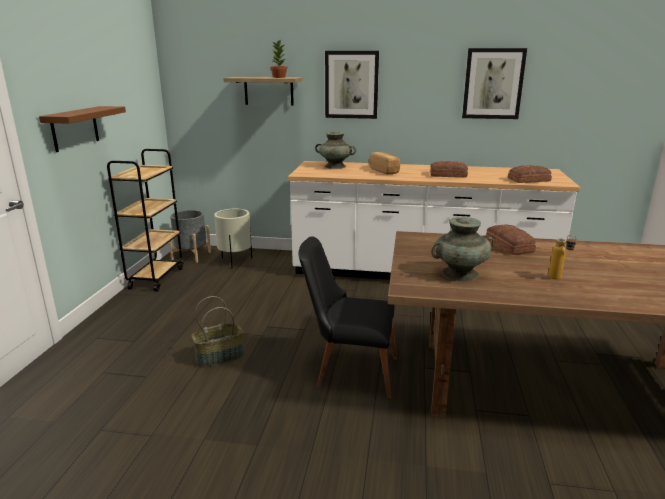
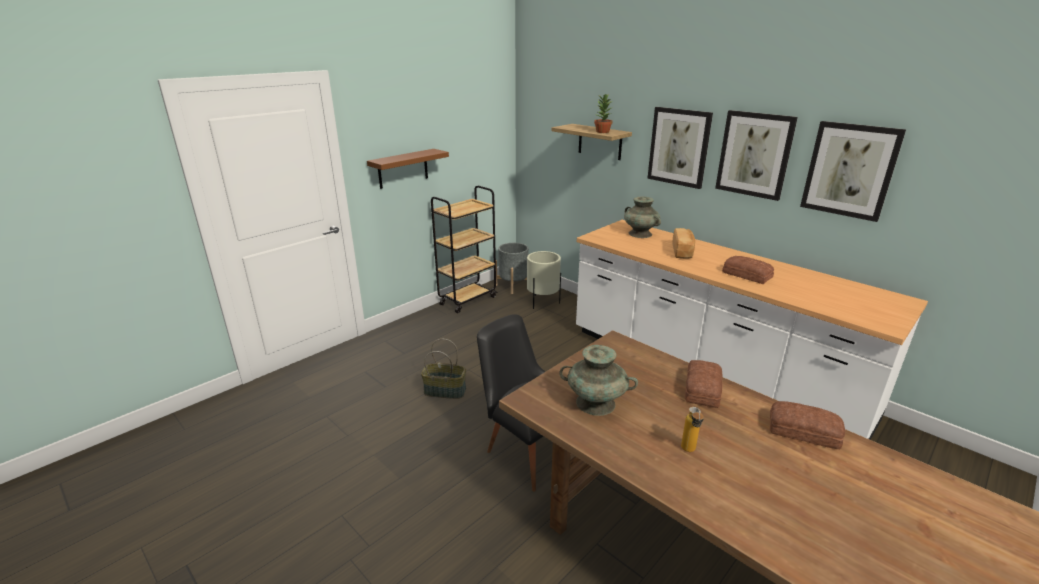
camera: 35 degrees right, 5 degrees up
(419, 82) = (754, 154): none -> picture
(529, 180) = (844, 309): bread -> bread (804, 432)

